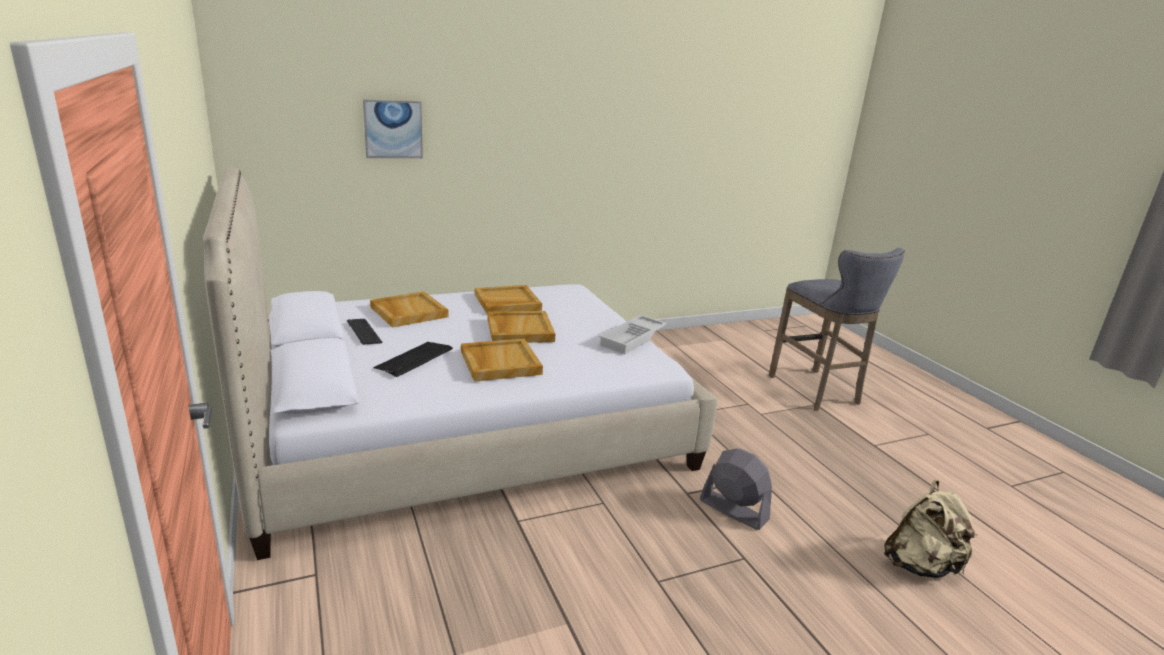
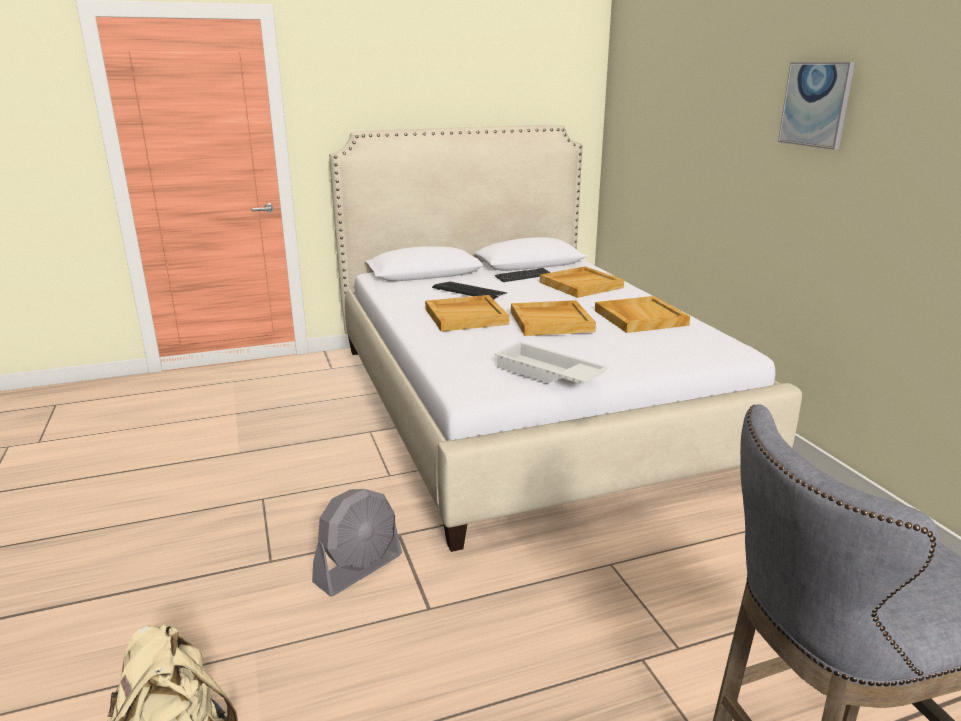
camera: 95 degrees right, 0 degrees up
(393, 129) = (691, 105): picture -> picture (816, 104)

